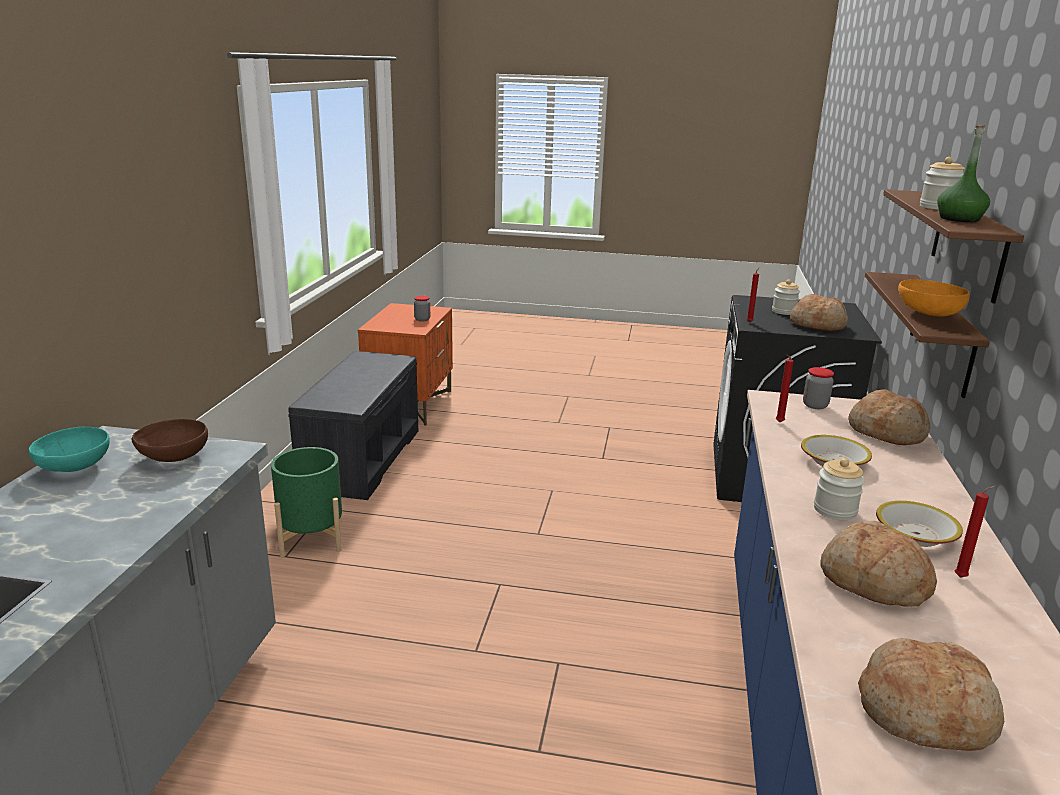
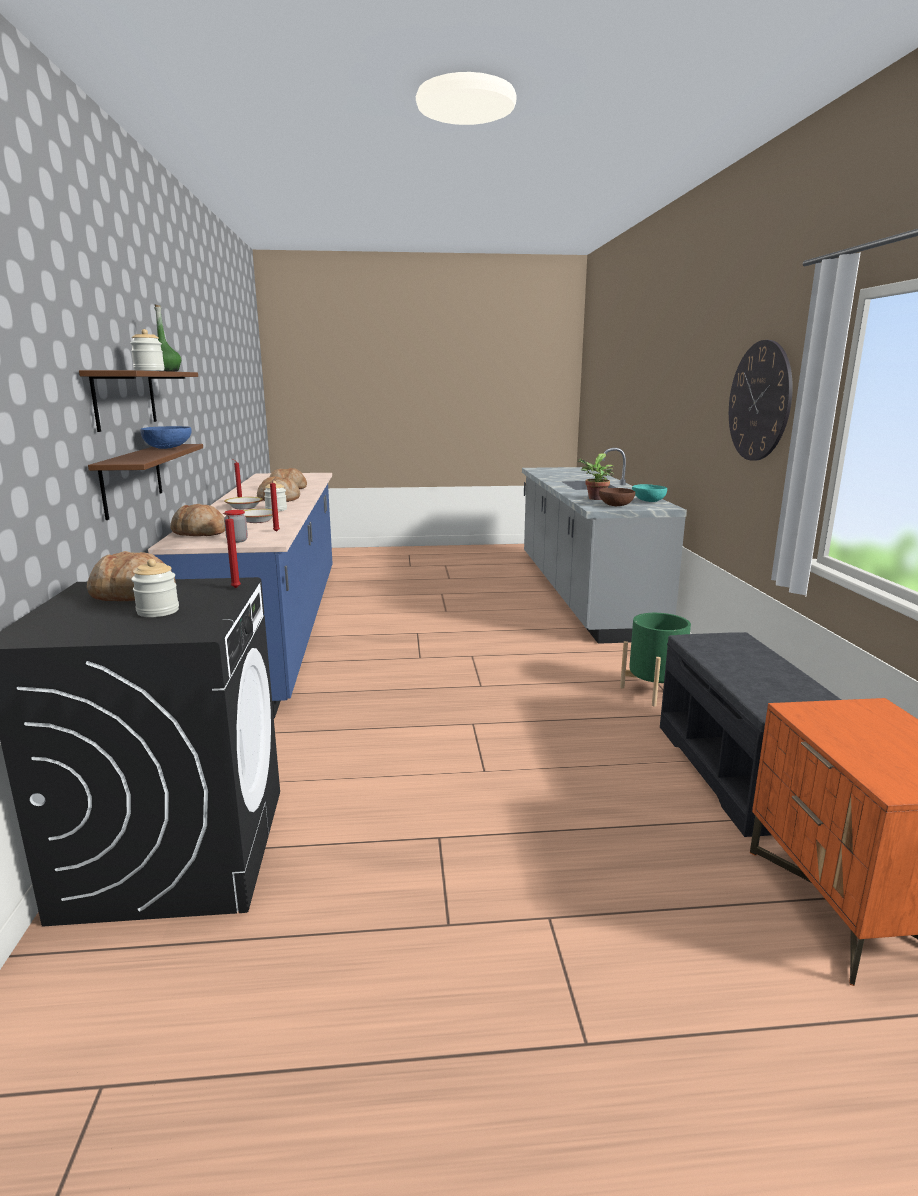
camera: 165 degrees right, 5 degrees down
(144, 497) = (595, 499): none -> potted plant
(166, 208) = (759, 401): none -> wall clock
(422, 319) = (850, 742): jar -> none
(927, 313) = (168, 448): orange bowl -> blue bowl

